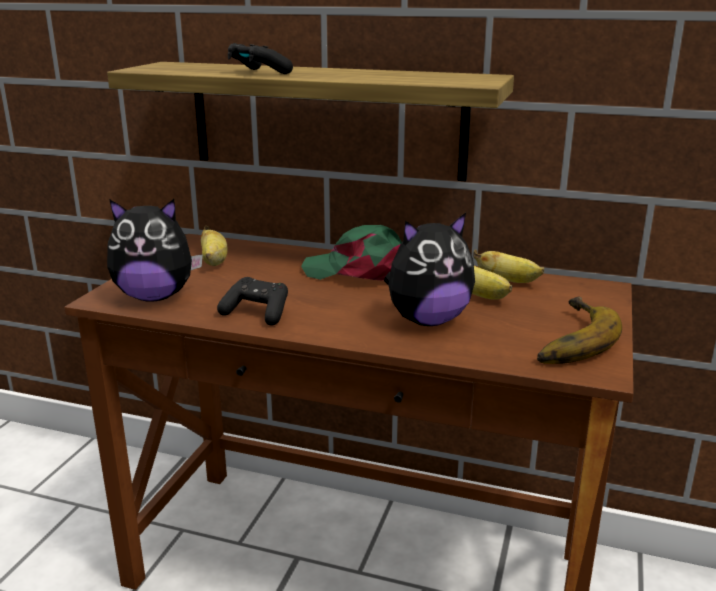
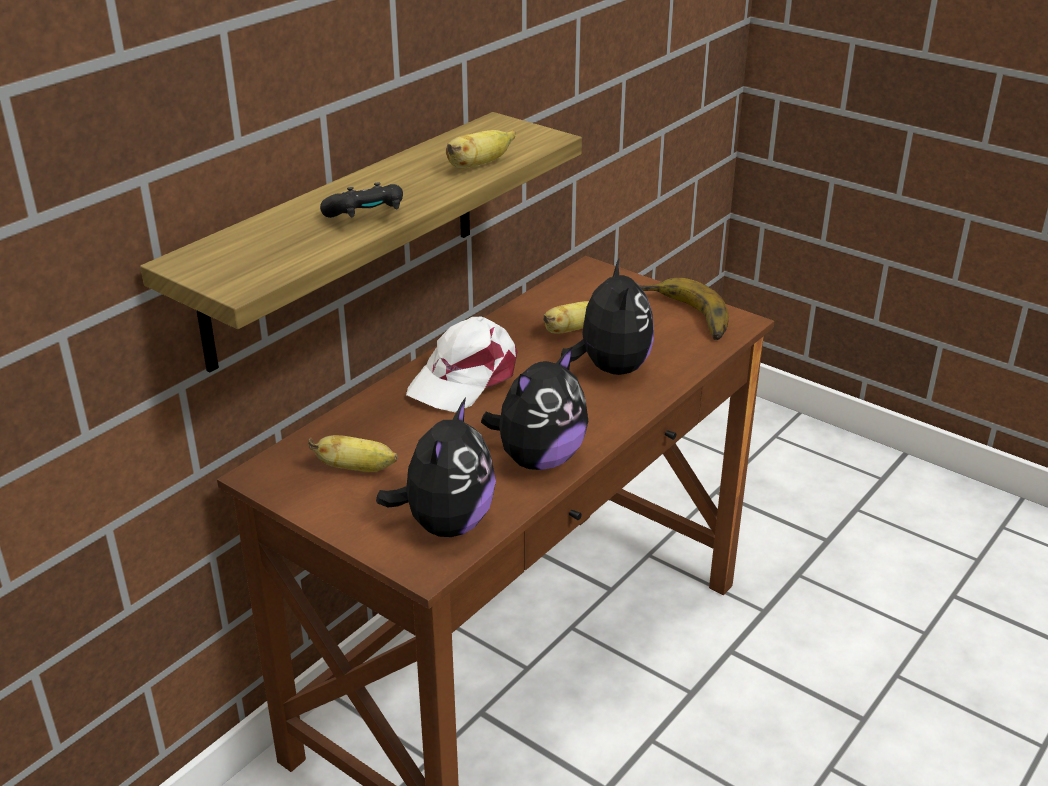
camera: 70 degrees left, 10 degrees up
(257, 313) = (538, 459): black game controller -> plush toy
(360, 272) = (465, 378): green cap -> white cap
(508, 281) = (546, 307): banana -> banana (478, 165)

